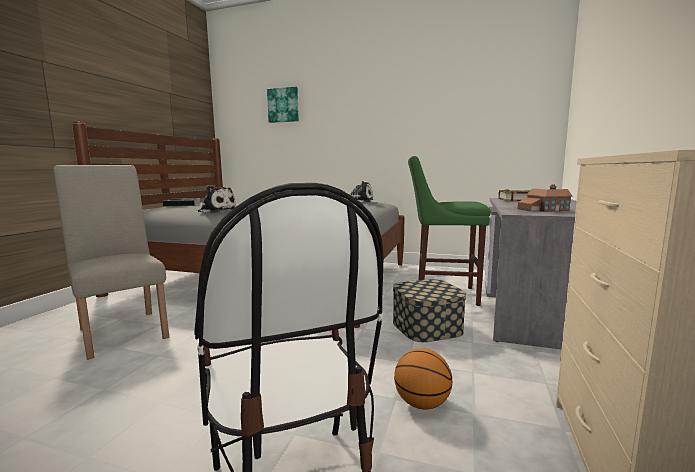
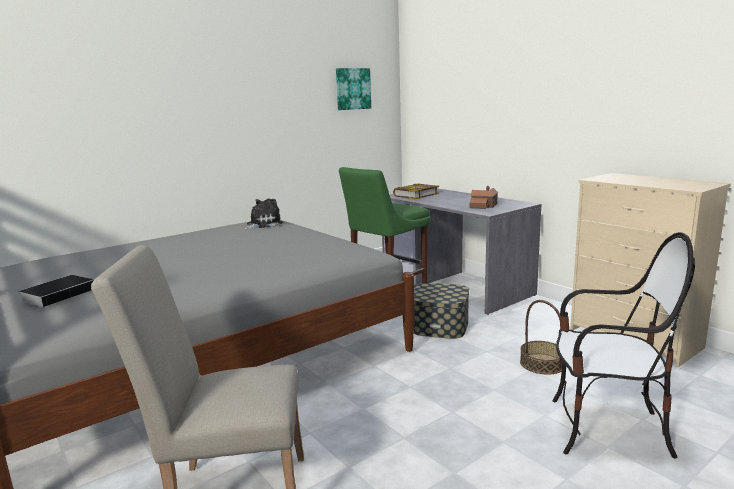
camera: 55 degrees left, 5 degrees up
(216, 211) = (204, 283): plush toy -> none
(283, 105) = (81, 90): picture -> picture (352, 89)
(422, 404) = (542, 363): basketball -> basket

